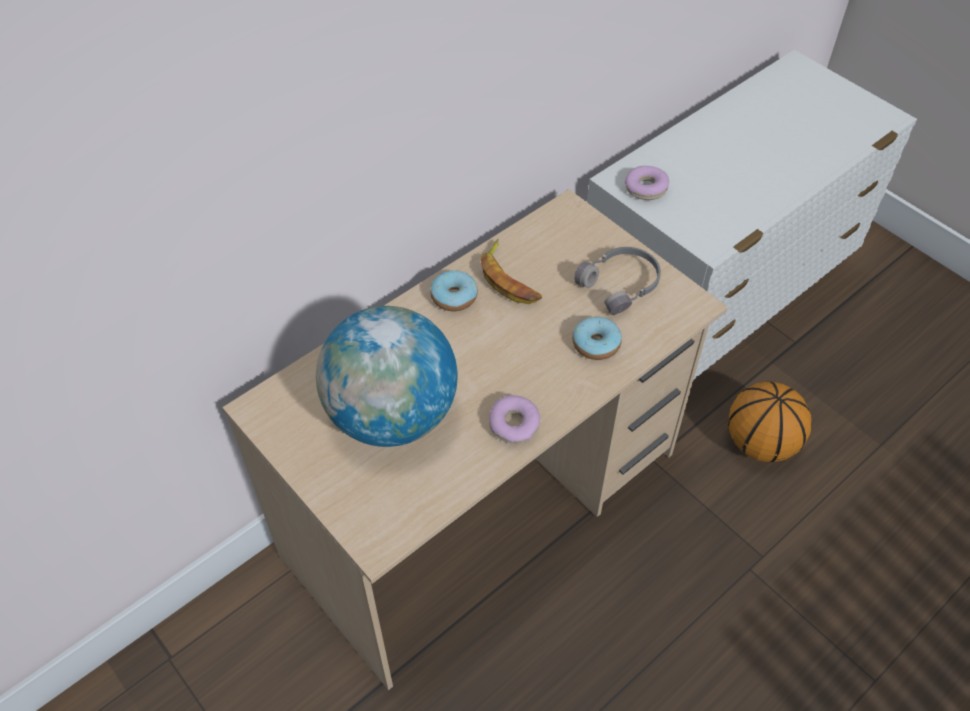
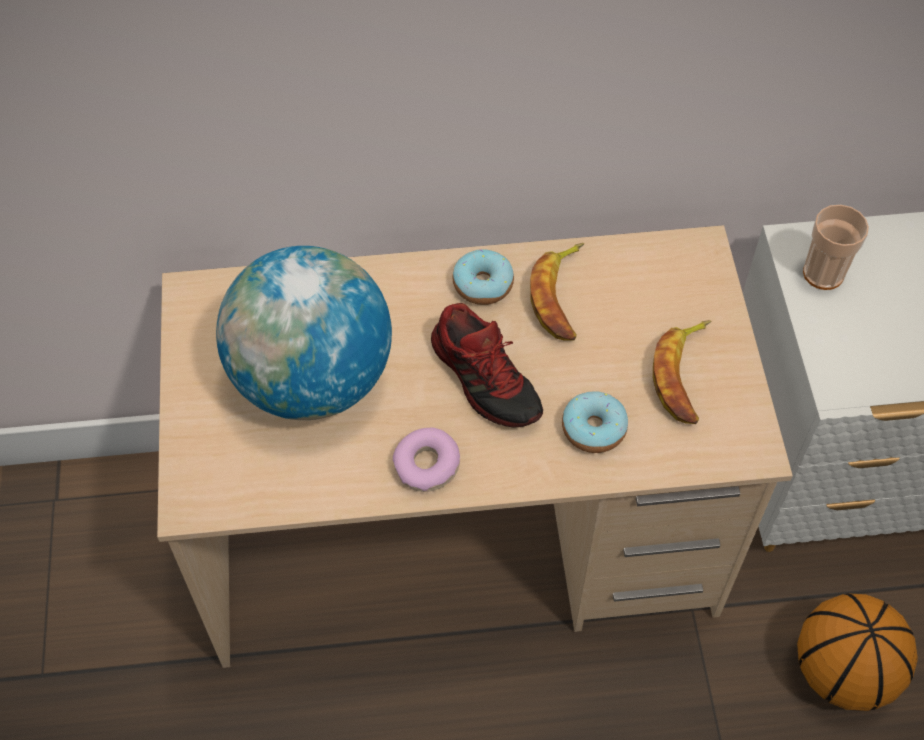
camera: 35 degrees right, 5 degrees up
(506, 351) = (487, 378): none -> shoe
(621, 285) = (684, 376): grey headphones -> banana
(645, 188) = (823, 273): donut -> cup

